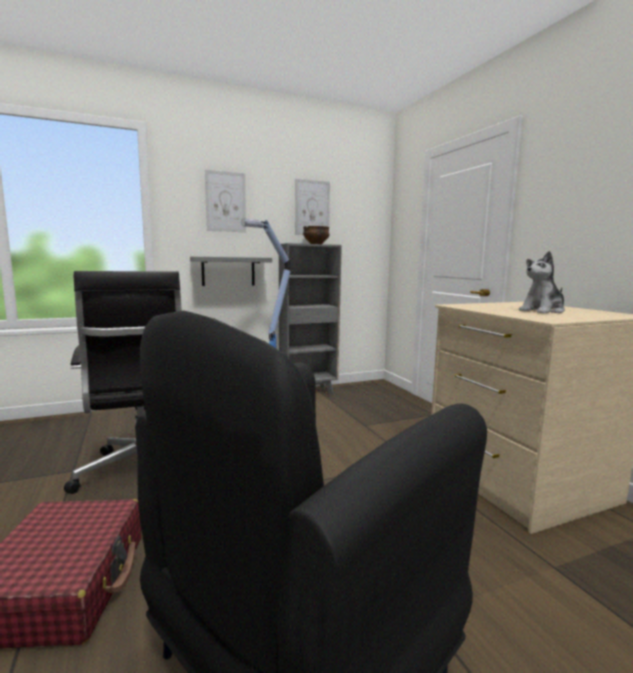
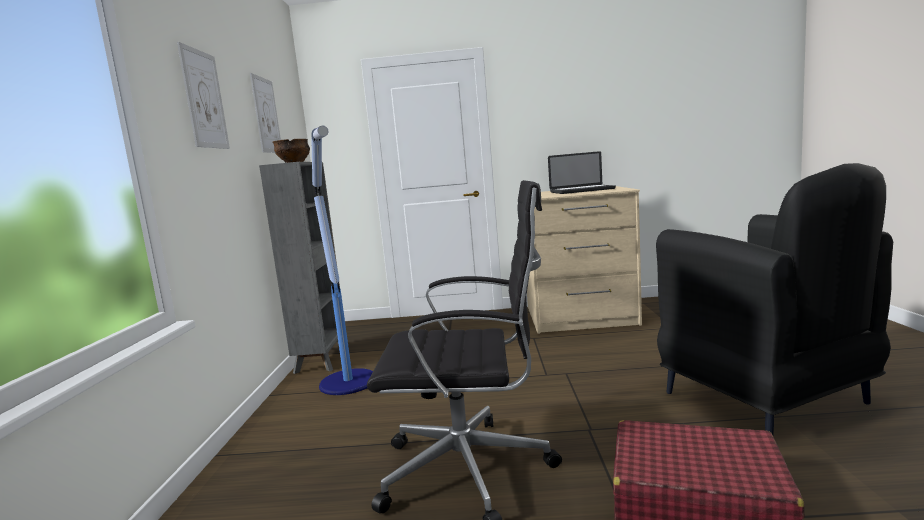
camera: 65 degrees left, 0 degrees up
(228, 271) = (224, 212): grey shelf -> none
(542, 311) = (582, 190): plush toy -> laptop

